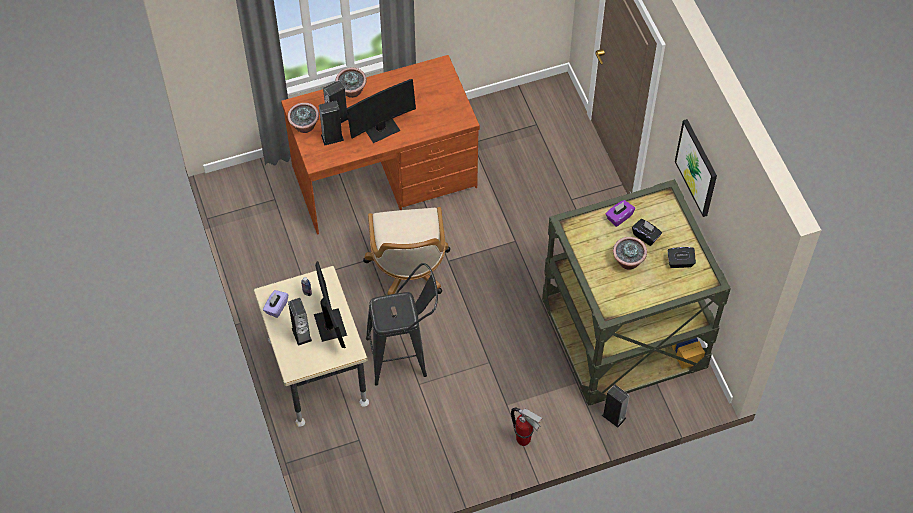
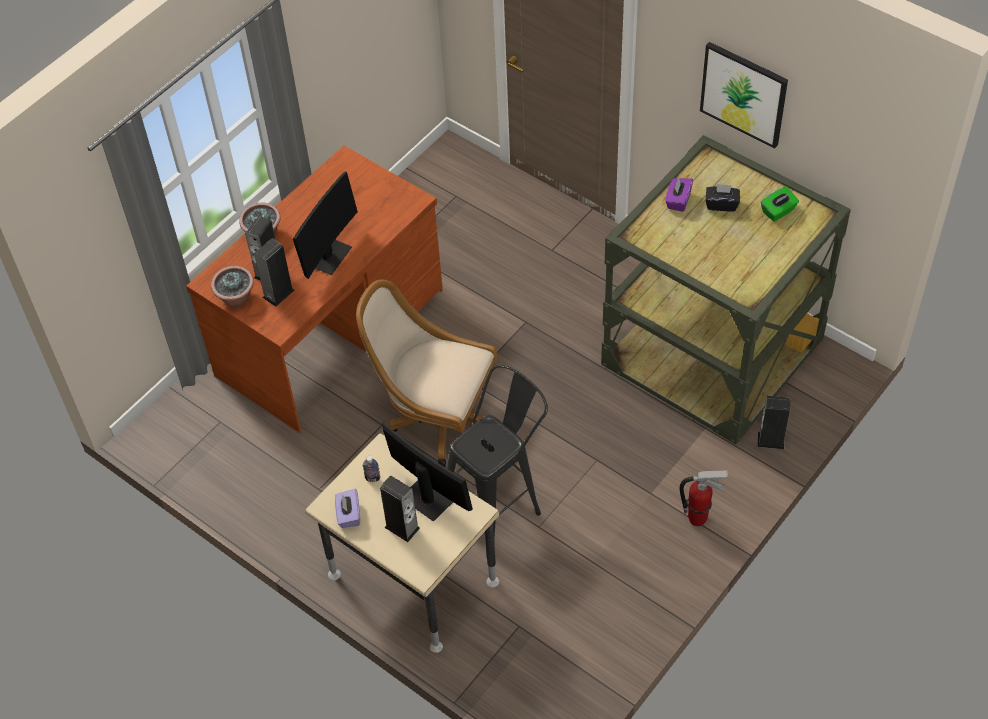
camera: 30 degrees left, 5 degrees down
(409, 272) = (436, 415): office chair -> office chair turned 150 degrees clockwise
(628, 261) = (725, 239): potted plant -> none
(680, 262) = (778, 211): black tissue box -> green tissue box

